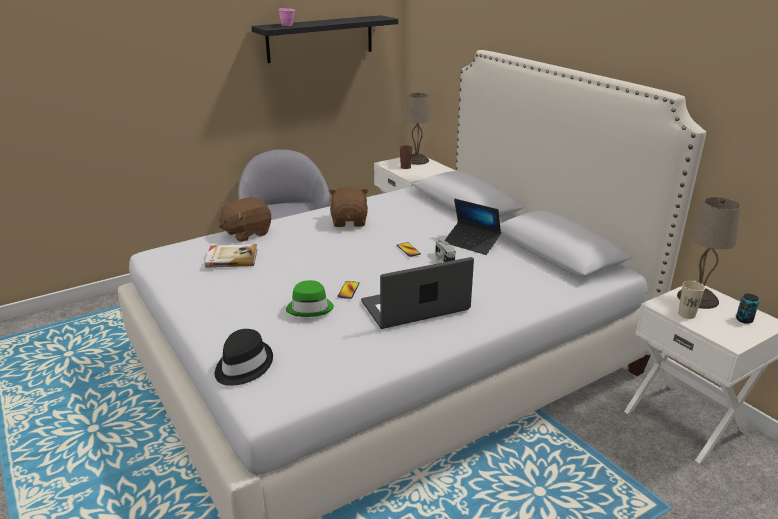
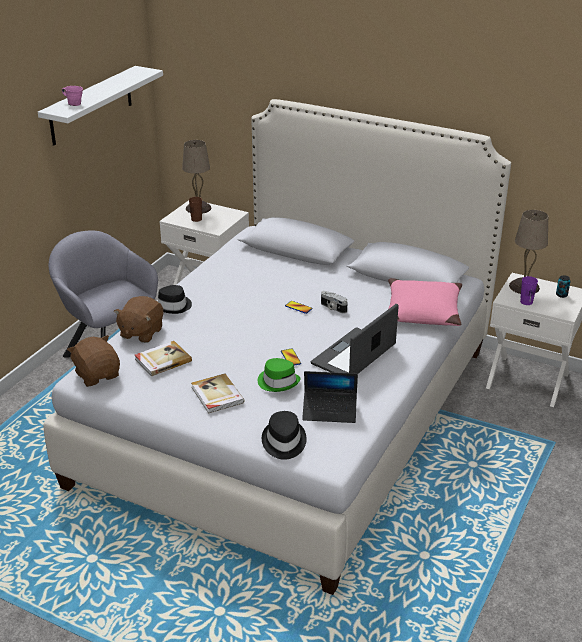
camera: 30 degrees left, 5 degrees up
(239, 301) = (216, 395): none -> book
(299, 221) = (174, 306): none -> black hat
(320, 38) = (91, 105): black shelf -> white shelf
(350, 221) = (219, 294): brown plush toy -> brown plush toy (97, 375)
(472, 243) = (340, 286): laptop -> laptop (329, 411)
(538, 287) = (422, 311): none -> pink pillow
(686, 314) = (526, 302): beige cup -> purple cup

